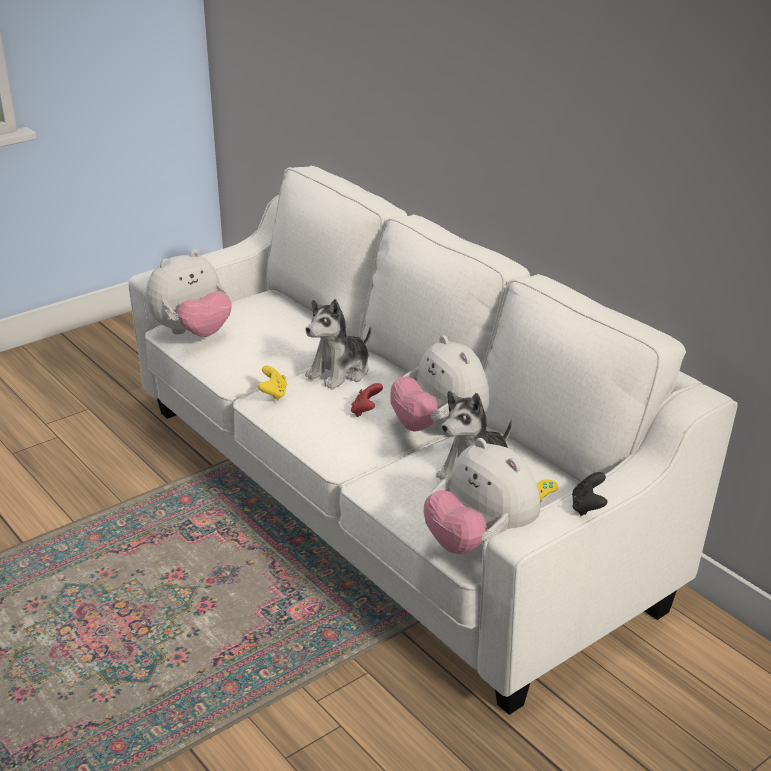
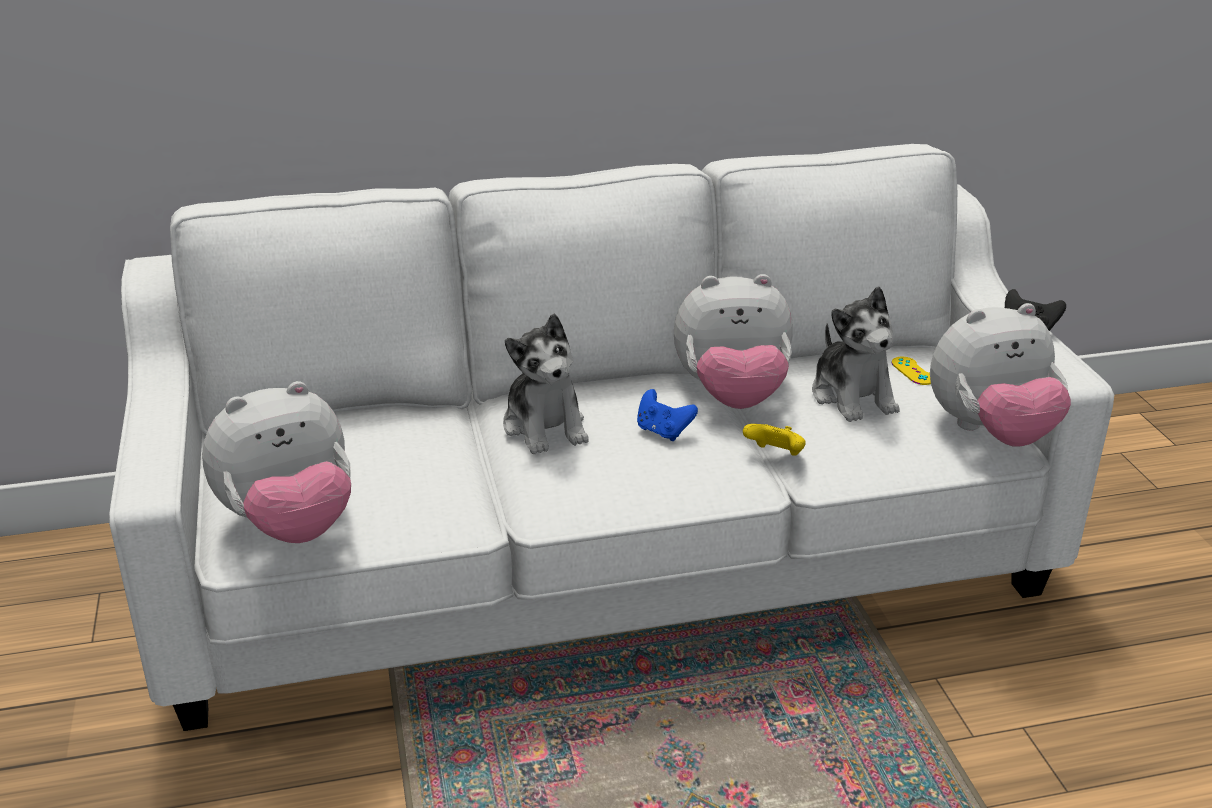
camera: 65 degrees left, 0 degrees up
(193, 333) = (290, 526): plush toy -> plush toy turned 75 degrees clockwise
(273, 394) = (554, 492): yellow game controller -> yellow game controller (775, 455)
(366, 411) = (663, 432): red game controller -> blue game controller

